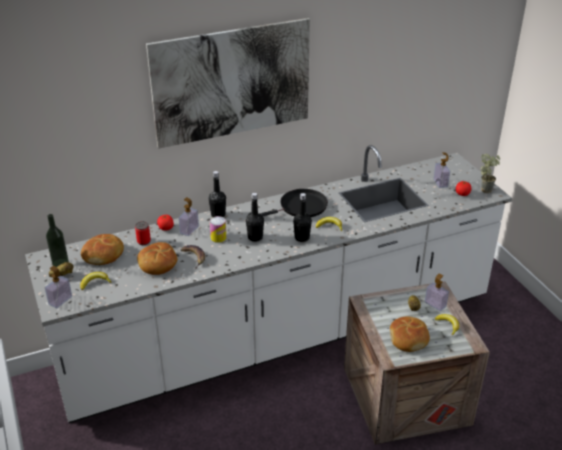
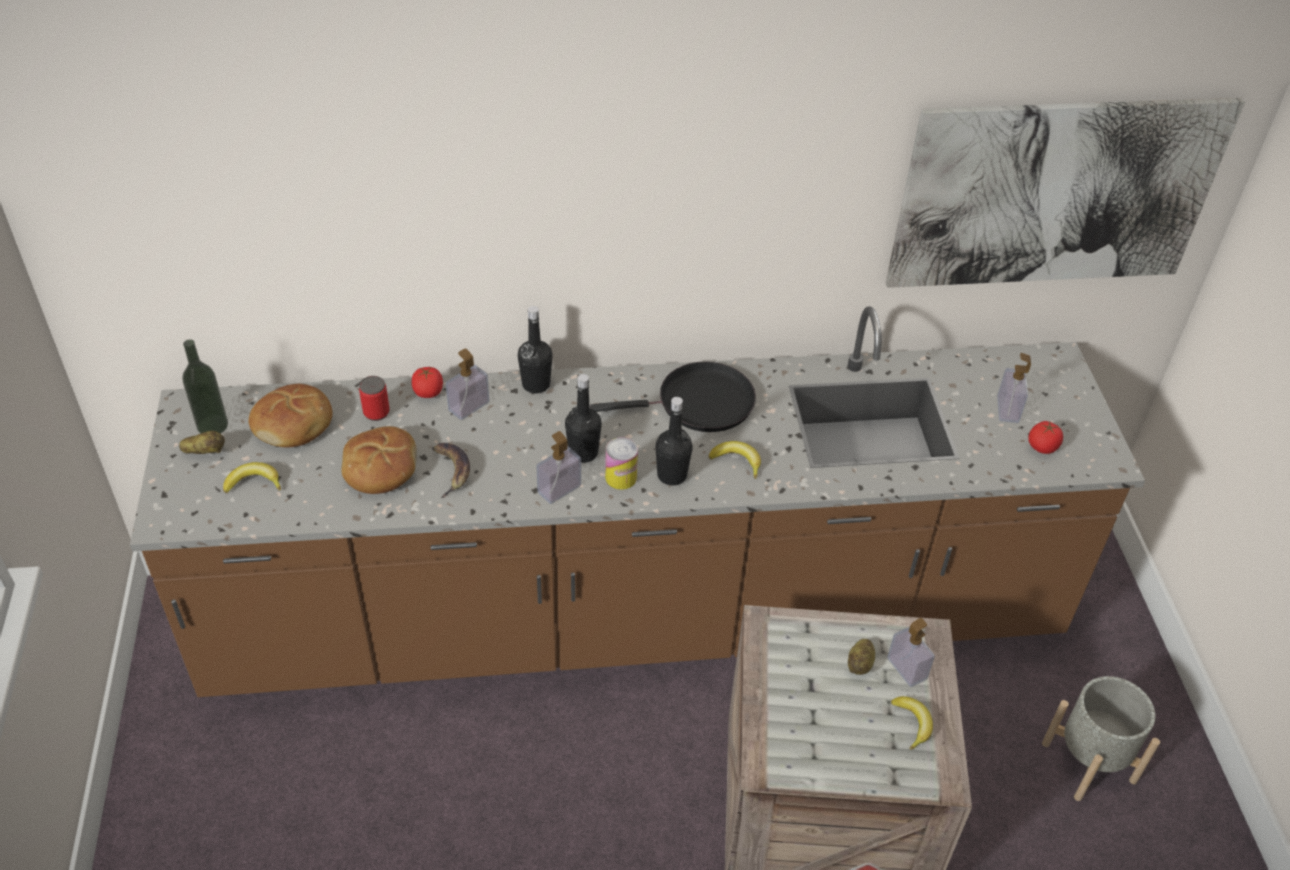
camera: 15 degrees right, 10 degrees up
(60, 300) = (179, 506): soap dispenser -> soap dispenser (559, 489)
(218, 237) = (515, 436): can -> can (621, 477)
(232, 82) = (584, 143): picture -> picture (1055, 194)
(281, 337) = (636, 619): white counter -> brown counter
(409, 339) = (821, 733): bread -> none
(486, 189) = (1099, 446): potted plant -> none
(517, 346) = (1088, 761): none -> grey planter

